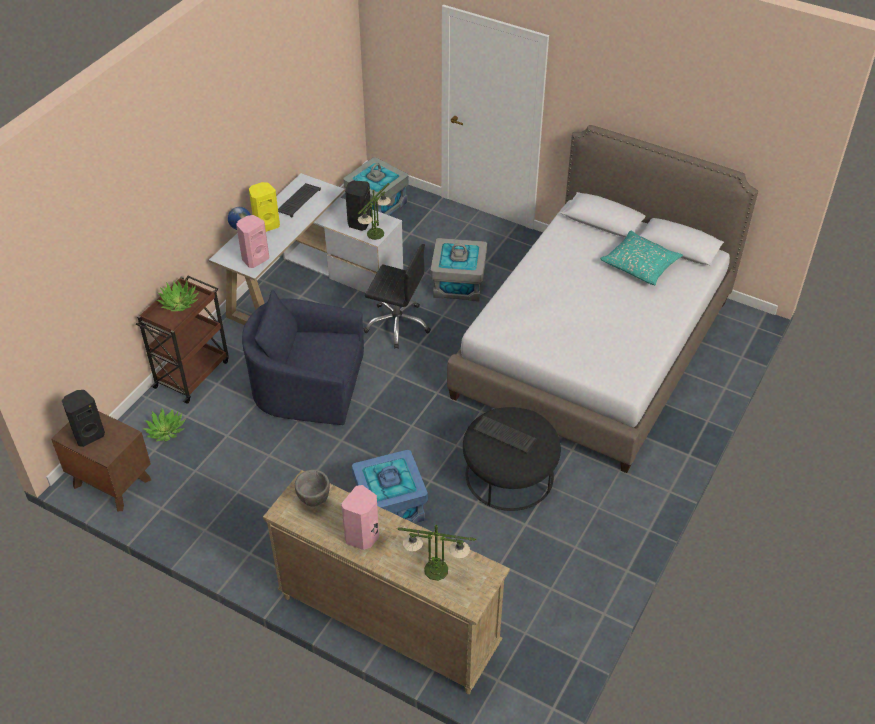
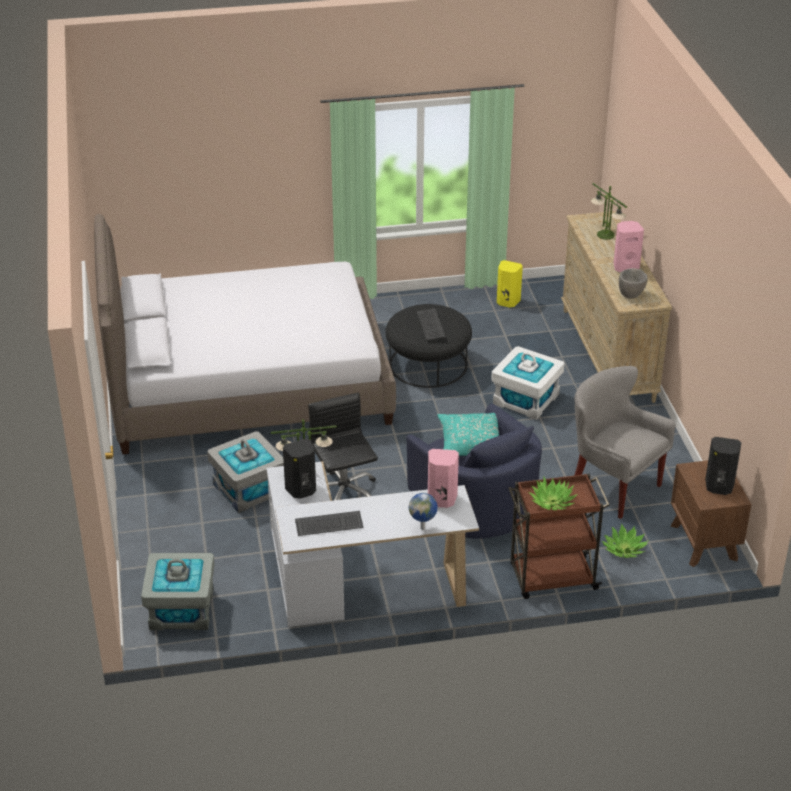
camera: 130 degrees left, 10 degrees down
(228, 477) = (612, 486): none -> grey armchair
(266, 225) = (389, 523): yellow speaker -> yellow speaker (507, 302)
(390, 505) = (525, 399): blue storage box -> white storage box
(640, 265) = (190, 310): turquoise pillow -> turquoise pillow (469, 443)

